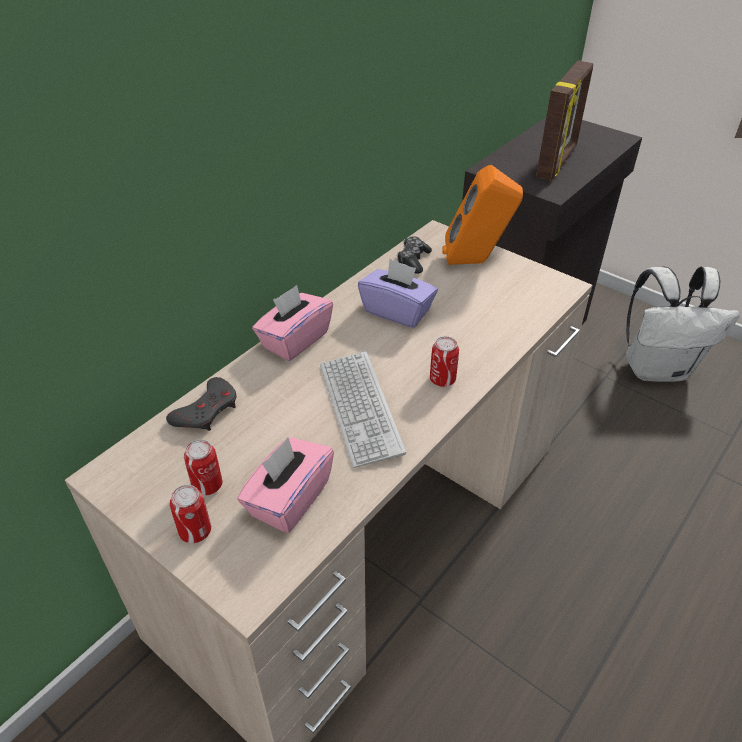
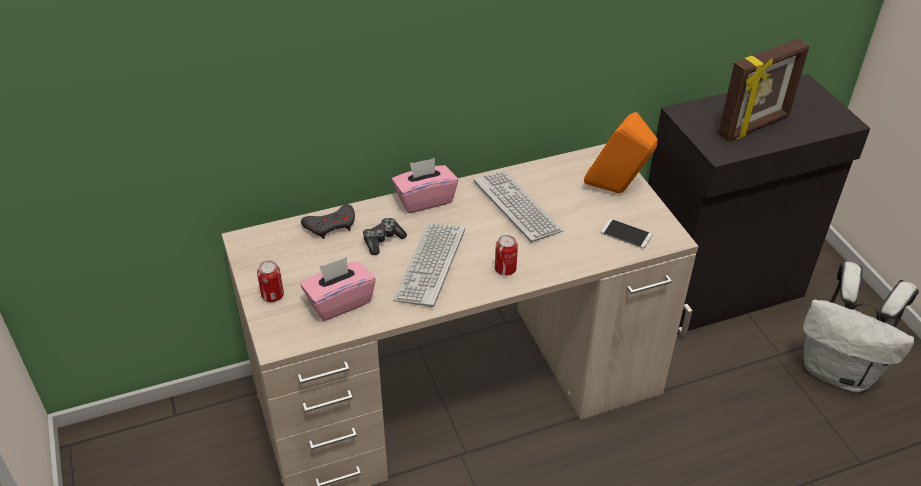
camera: 30 degrees right, 0 degrees up
(207, 485) = (298, 272): can -> none
(397, 311) = (517, 207): purple tissue box -> keyboard
(413, 260) = (565, 171): game controller -> game controller (383, 240)
(522, 298) = (626, 234): none -> phone

